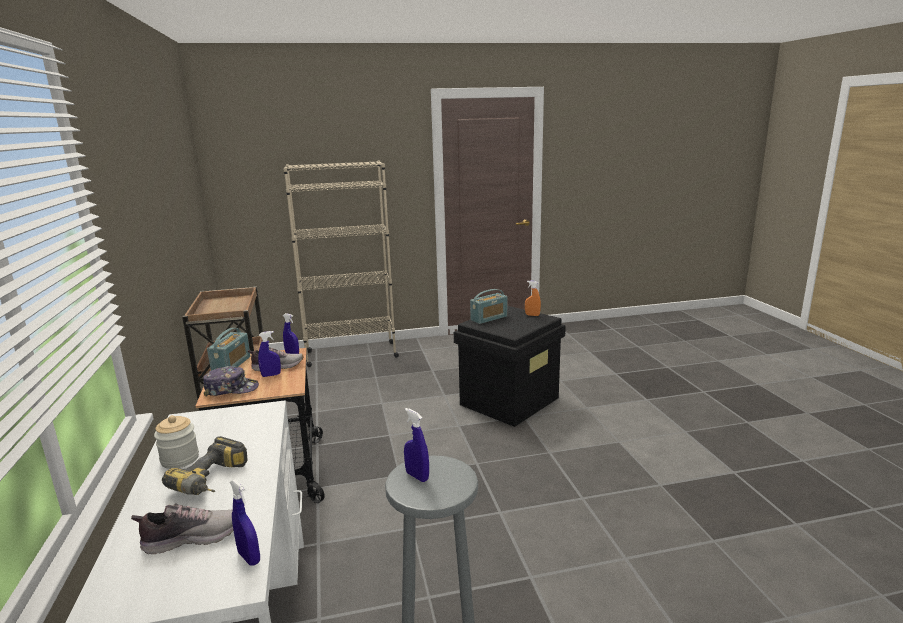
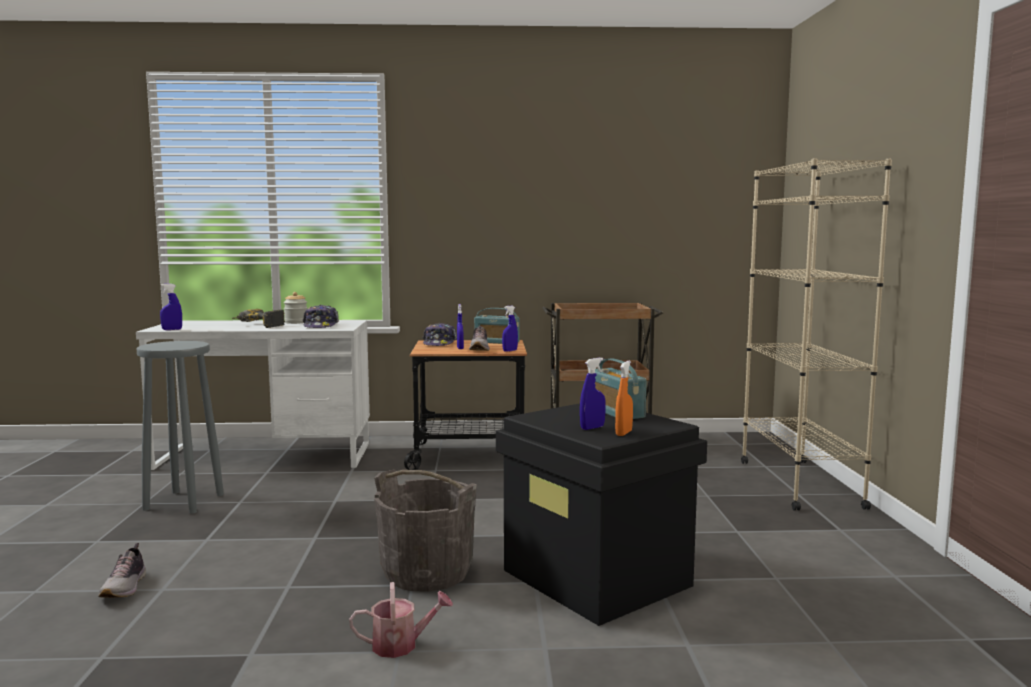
camera: 100 degrees right, 10 degrees down
(192, 537) = (207, 325): shoe -> shoe (125, 587)
(237, 428) = (321, 326): none -> cap
(417, 476) = (183, 343): blue spray bottle -> blue spray bottle (592, 428)
(531, 450) = (427, 572): none -> grey bucket
(613, 442) = (401, 645): none -> watering can

